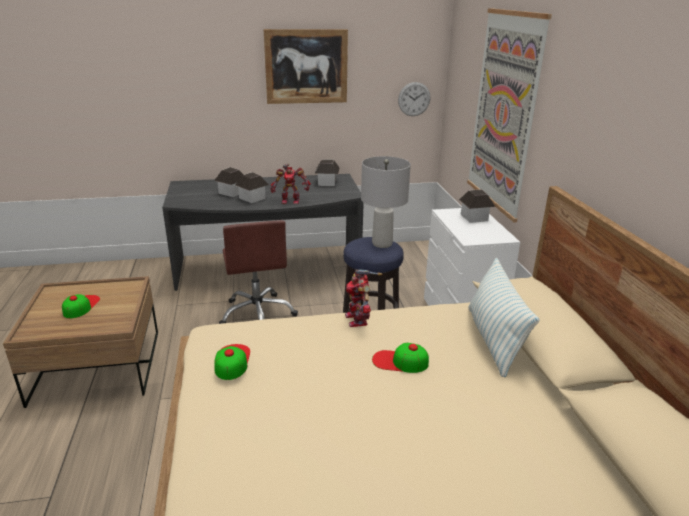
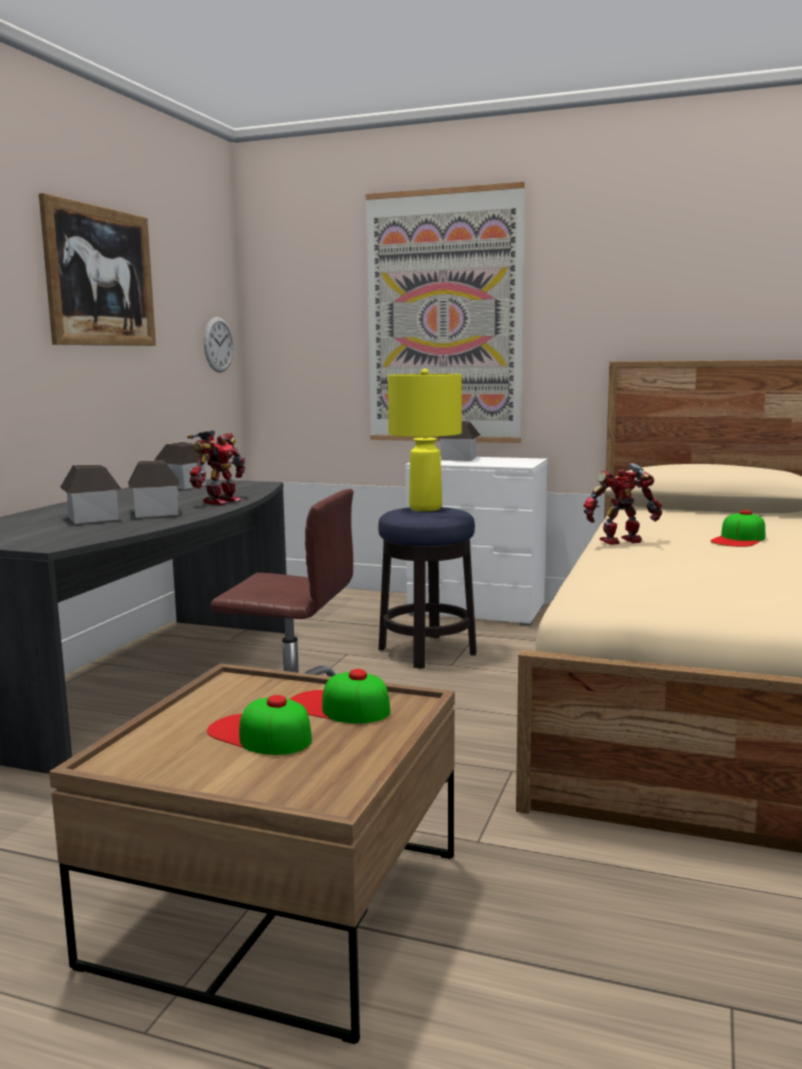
camera: 60 degrees left, 15 degrees down
(232, 361) = (708, 585): cap -> cap (338, 707)
(358, 319) = (622, 541): toy robot -> toy robot turned 150 degrees clockwise
(382, 244) = (426, 508): grey table lamp -> yellow table lamp
(493, 340) = (706, 516): pillow -> none

